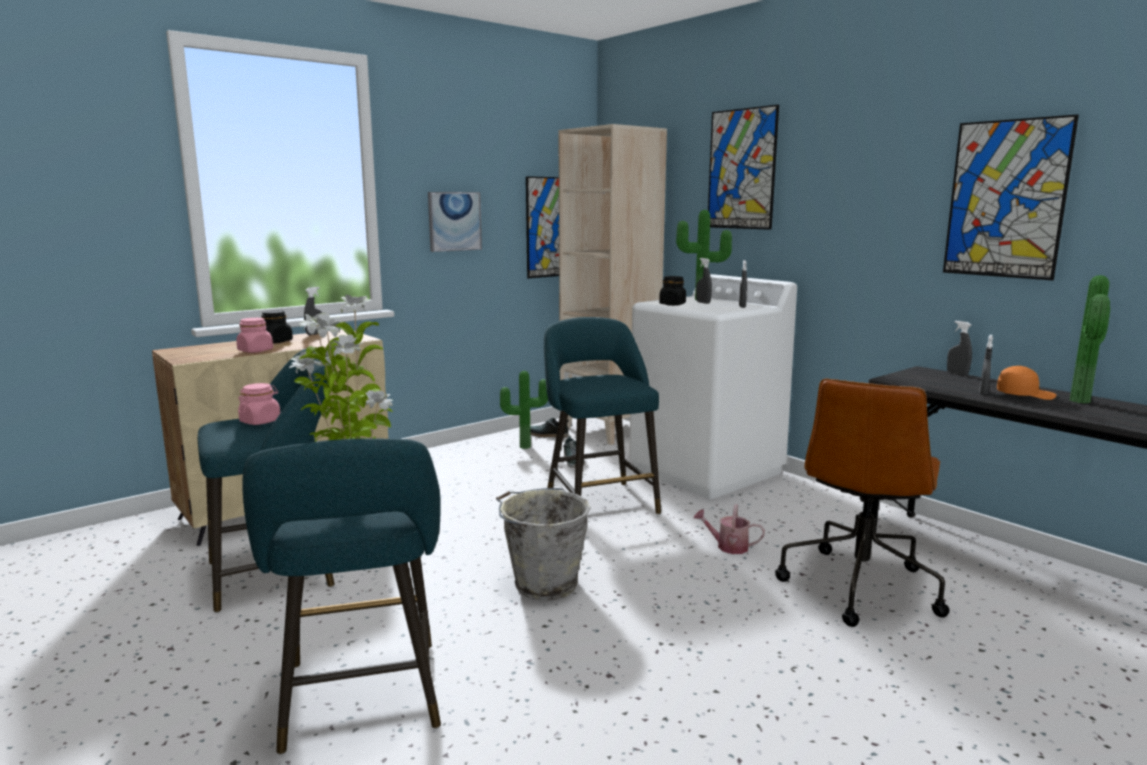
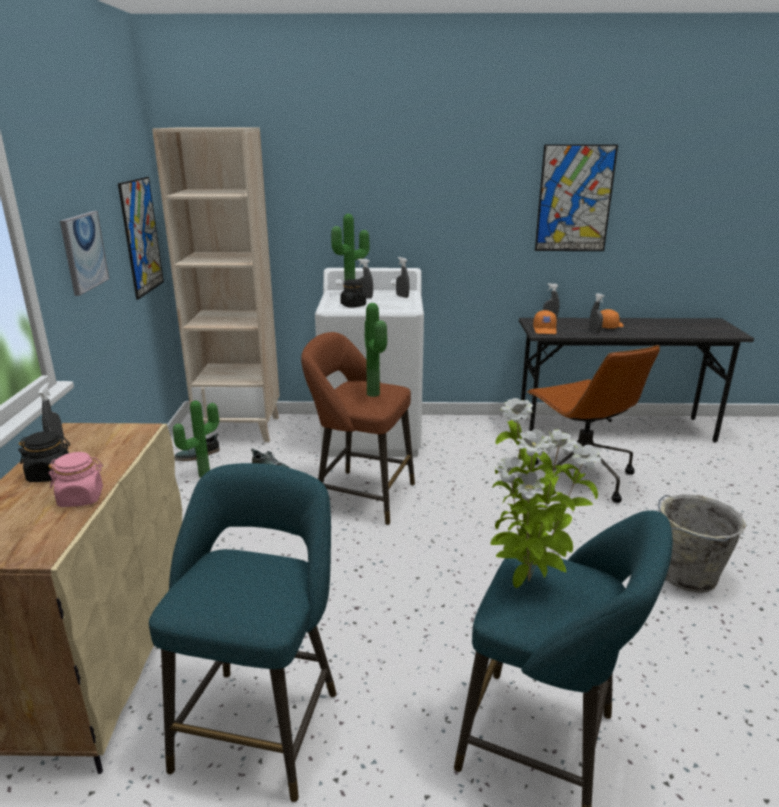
camera: 50 degrees left, 10 degrees up
(260, 421) = (233, 576): pink jar -> none
(543, 584) = (458, 579): grey bucket -> grey bucket (686, 576)
(599, 501) = (360, 495): turquoise stool -> brown stool
(728, 546) = (489, 486): watering can -> none
(741, 169) = (352, 171): picture -> none
(910, 379) = (545, 330): none -> orange cap
(1084, 401) = (634, 323): potted plant -> potted plant (375, 394)

